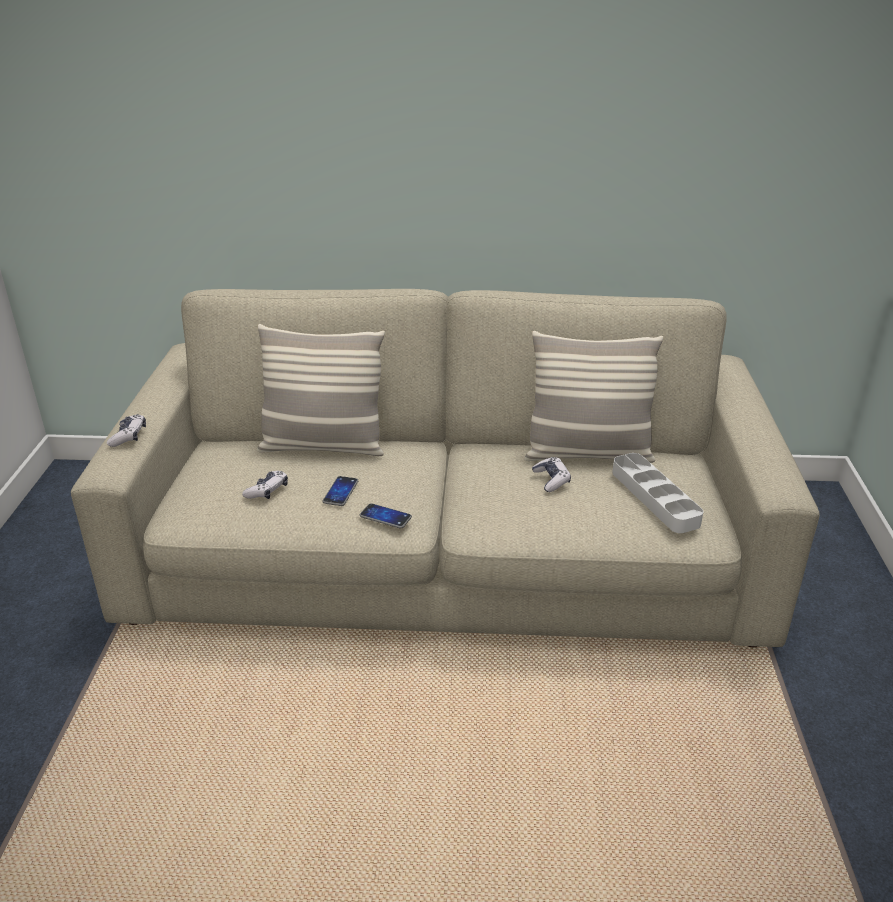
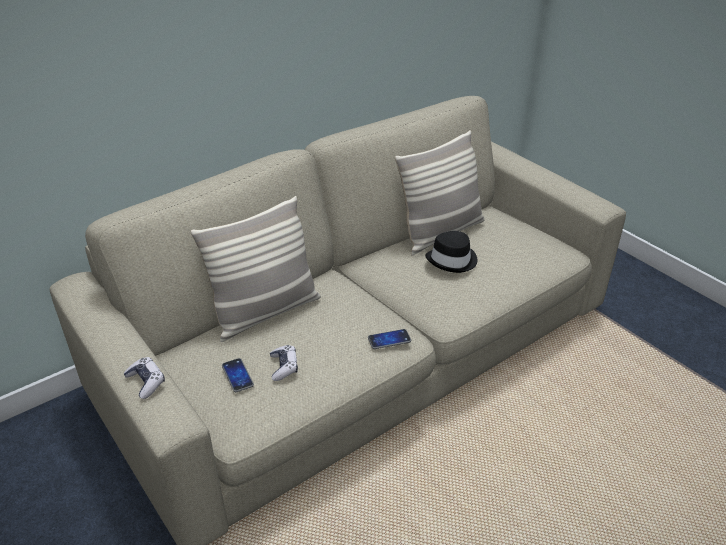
camera: 40 degrees left, 5 degrees up
(340, 492) = (337, 338): phone -> phone (237, 376)
(551, 480) = (452, 260): game controller -> black hat
(654, 497) = (518, 243): grey tray -> none

